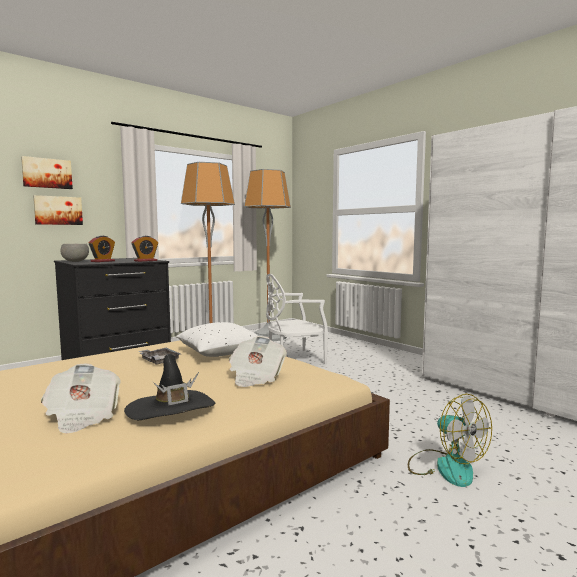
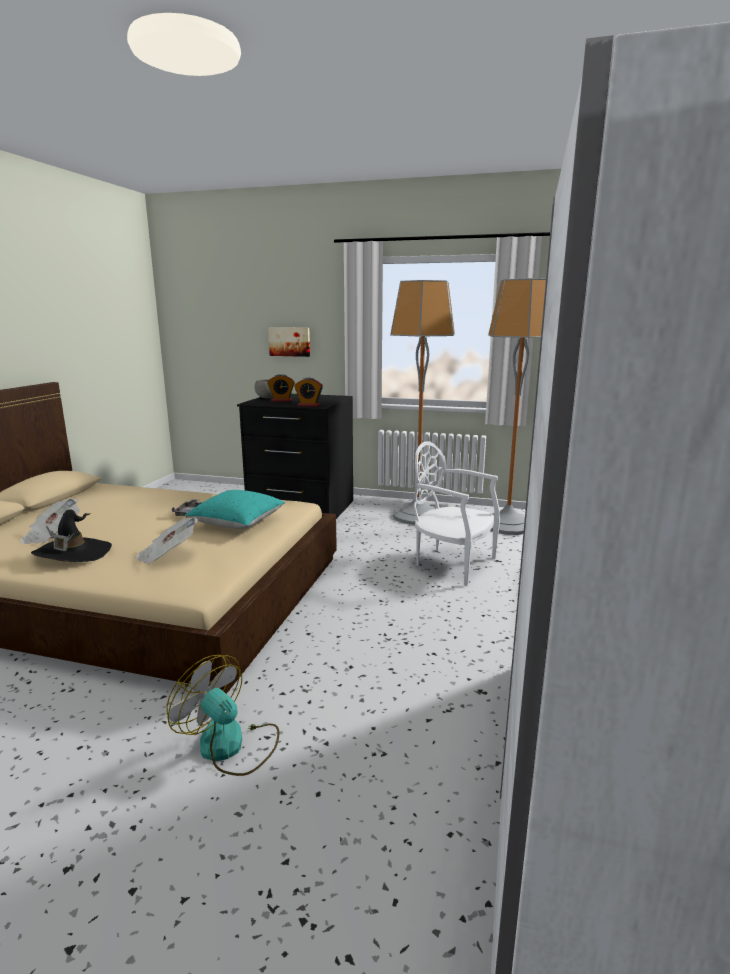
camera: 55 degrees right, 10 degrees up
(47, 173) = (281, 304): picture -> none
(219, 353) = (237, 523): white pillow -> turquoise pillow
(445, 466) = (230, 746): fan -> fan turned 105 degrees clockwise

